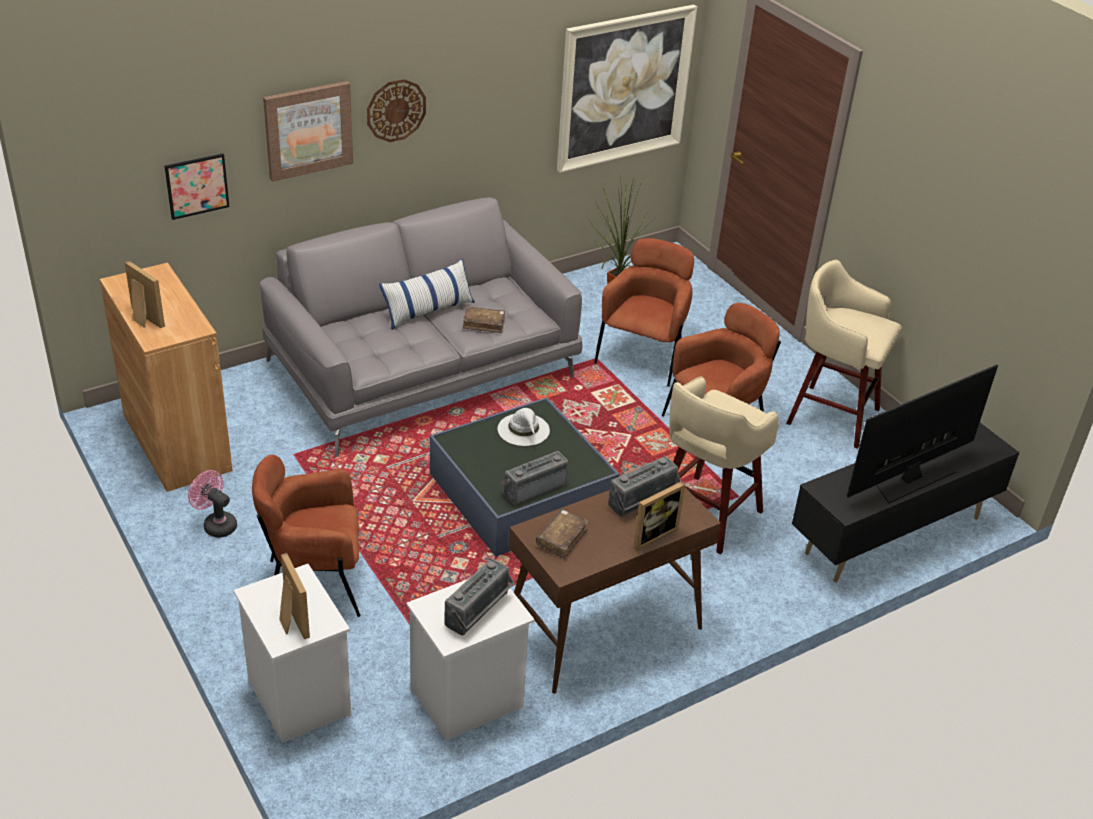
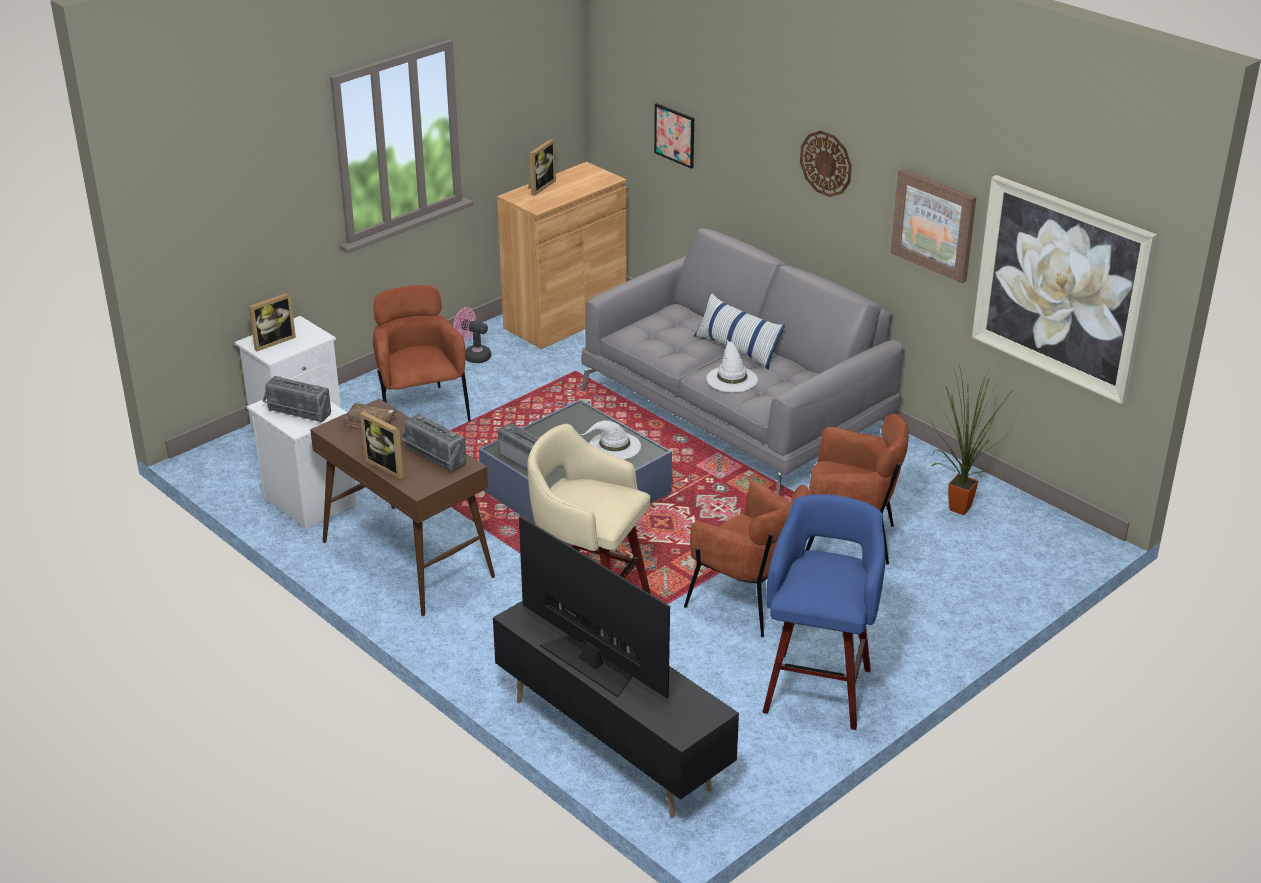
camera: 80 degrees right, 5 degrees down
(216, 524) = (473, 356): pink fan -> pink fan turned 90 degrees counterclockwise
(308, 130) = (755, 137): picture -> picture (934, 224)
(484, 324) = (731, 378): brown book -> white hat
(830, 415) = (818, 687): beige stool -> blue stool

